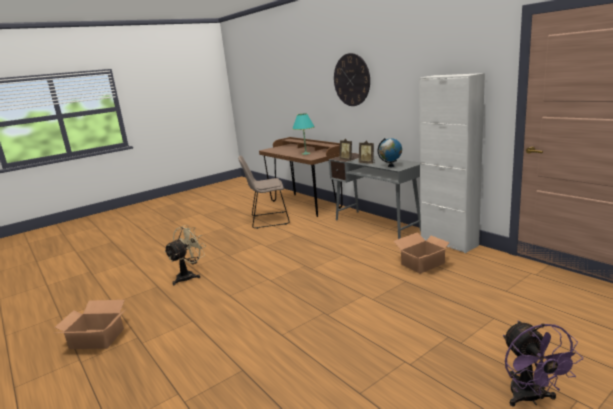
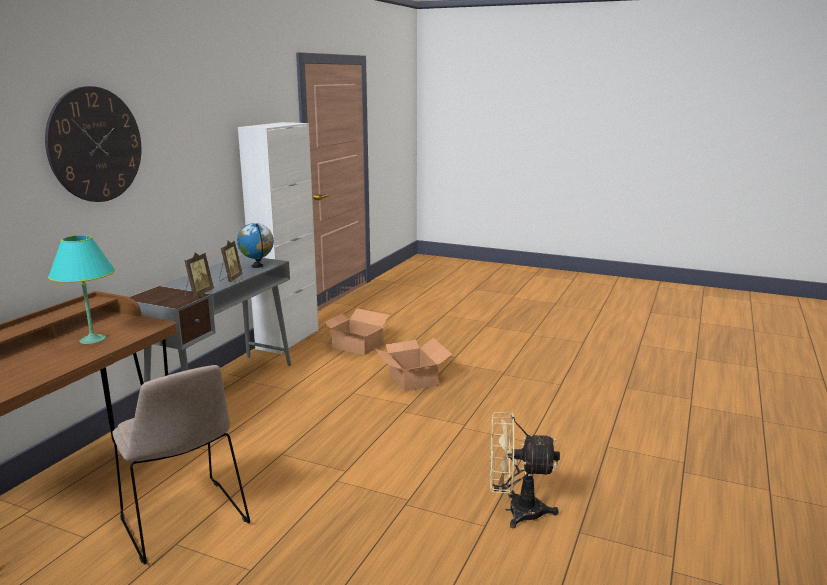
camera: 120 degrees left, 0 degrees up
(97, 339) = (734, 506): cardboard box -> cardboard box (412, 378)
(530, 398) = (524, 305): purple fan -> none

